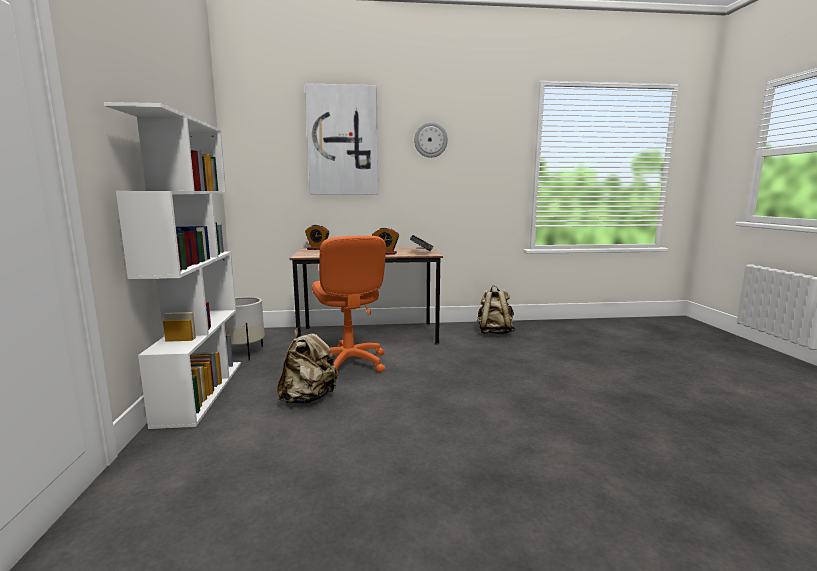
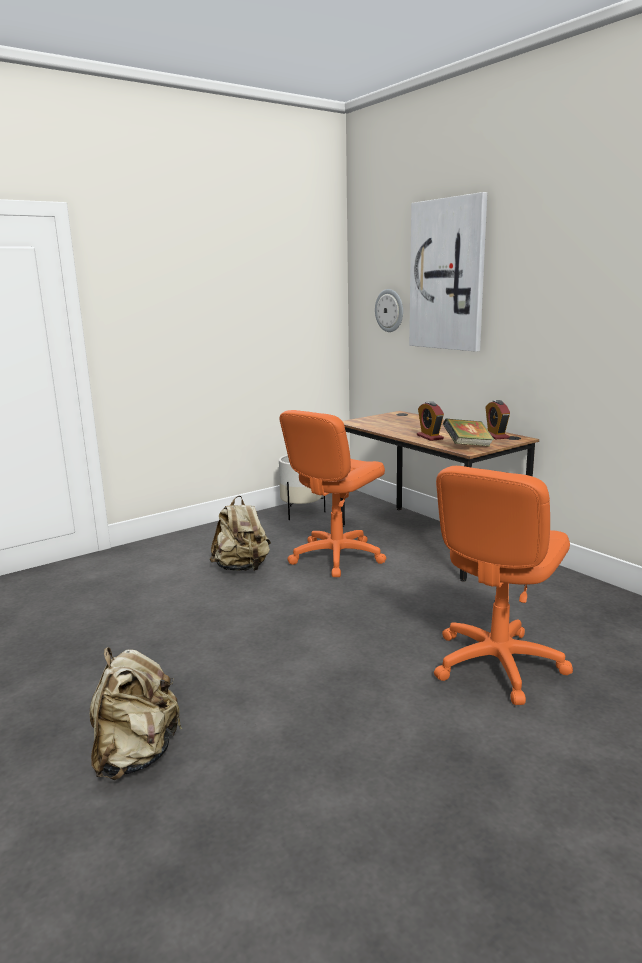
camera: 60 degrees right, 5 degrees up
(201, 391) = (214, 529): white bookcase -> none
(317, 249) = (404, 415): alarm clock -> alarm clock (496, 436)
(430, 140) = (552, 268): wall clock -> wall clock (389, 310)
(494, 332) = (575, 604): beige backpack -> beige backpack (136, 755)
(540, 364) = (496, 664): none -> orange office chair

